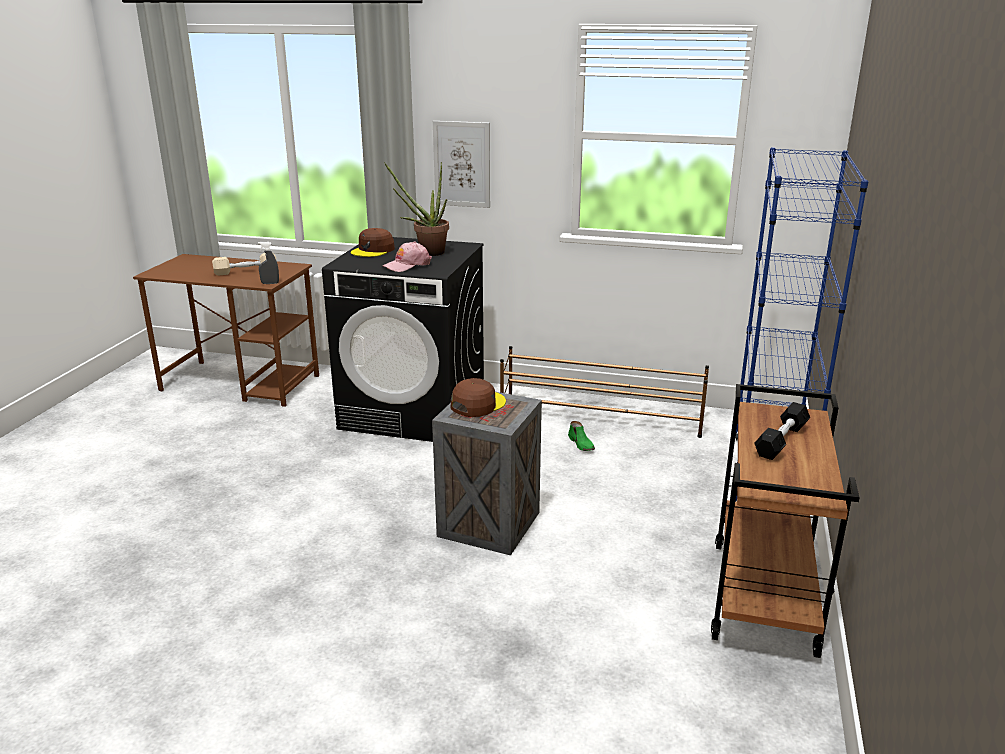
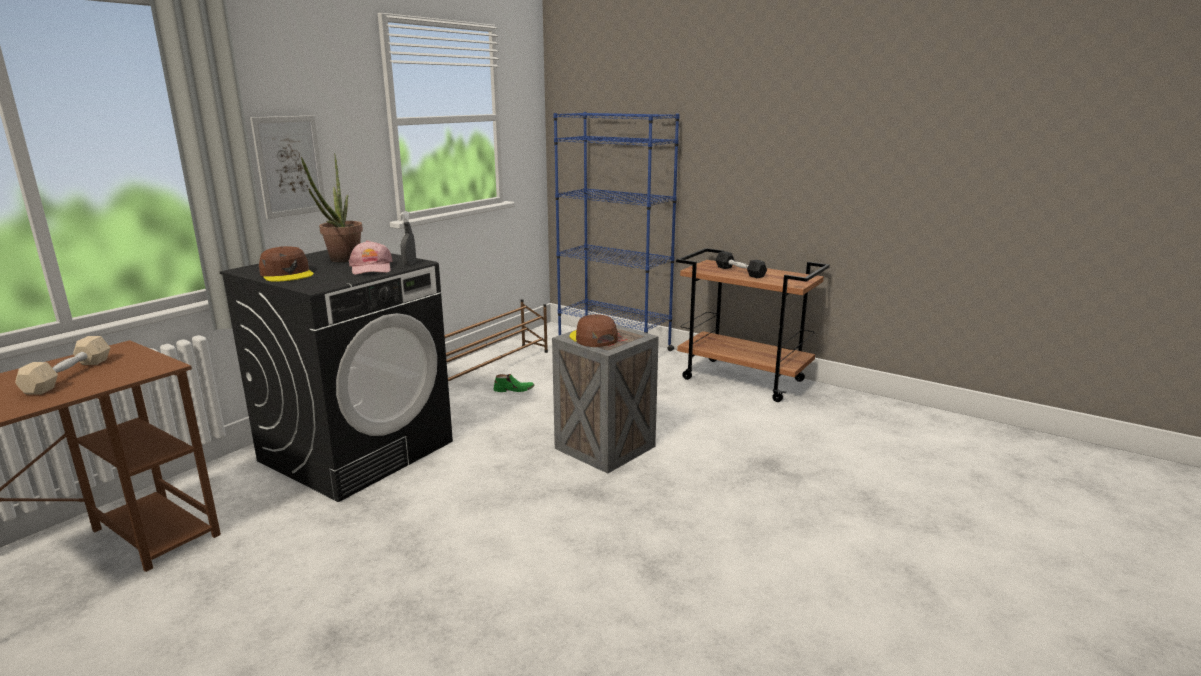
camera: 70 degrees left, 5 degrees down
(270, 283) = (165, 364): grey spray bottle -> grey spray bottle (409, 264)

